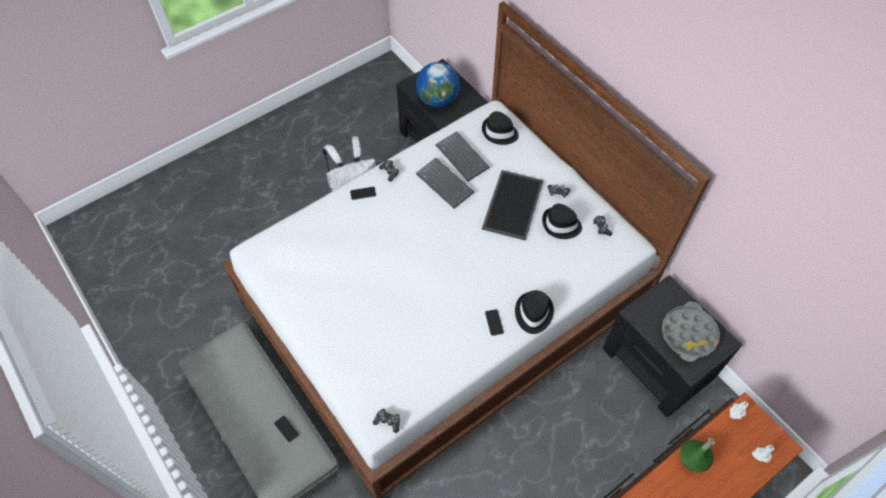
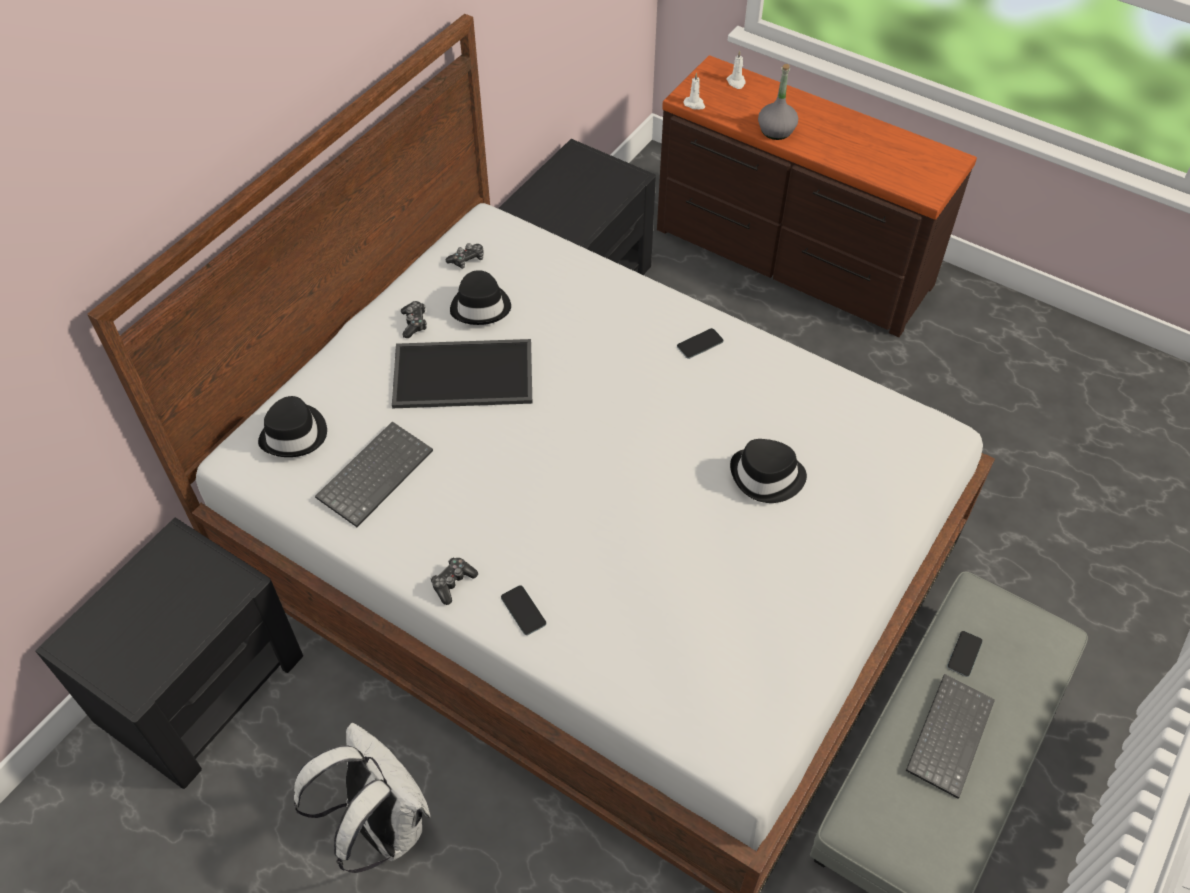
camera: 110 degrees left, 5 degrees down
(388, 421) = (927, 422): game controller -> none
(438, 100) = (177, 617): globe -> none
(446, 183) = (449, 481): keyboard -> keyboard (948, 733)
(533, 313) = (660, 304): black hat -> black hat (767, 477)
(688, 334) = (580, 185): grey tray -> none
(693, 458) = (776, 131): green bottle -> grey bottle

